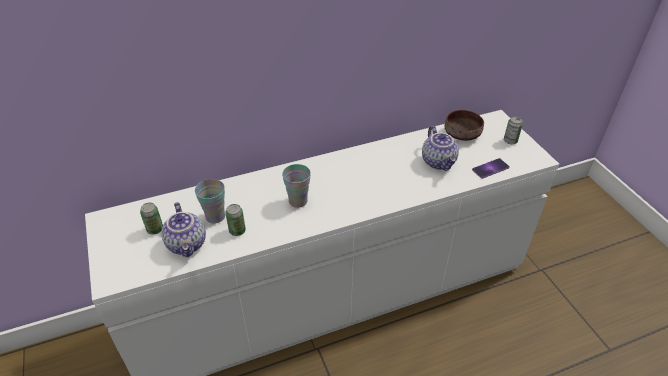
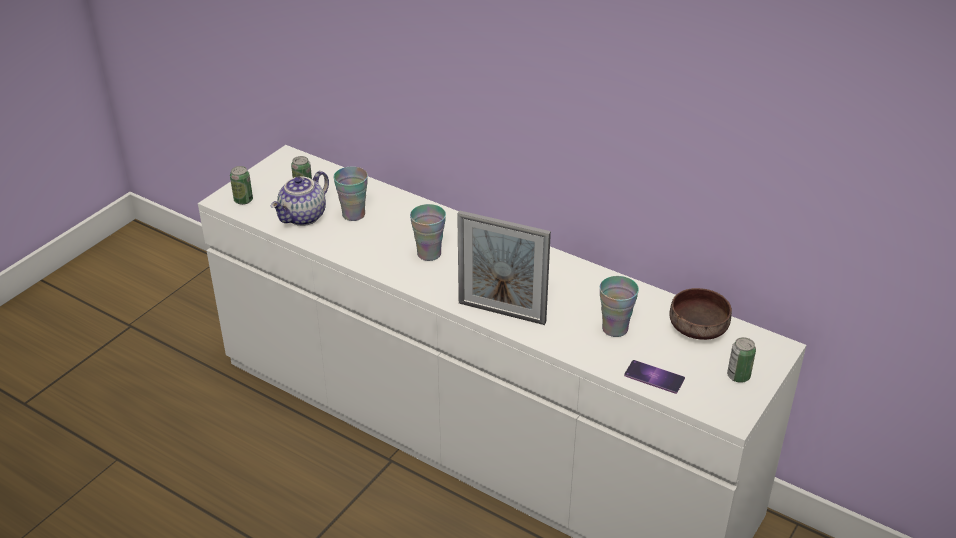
camera: 55 degrees right, 5 degrees down
(237, 231) = (348, 236): can -> can (243, 200)
(386, 198) = (501, 312): none -> picture frame
(439, 162) = (615, 329): teapot -> cup

